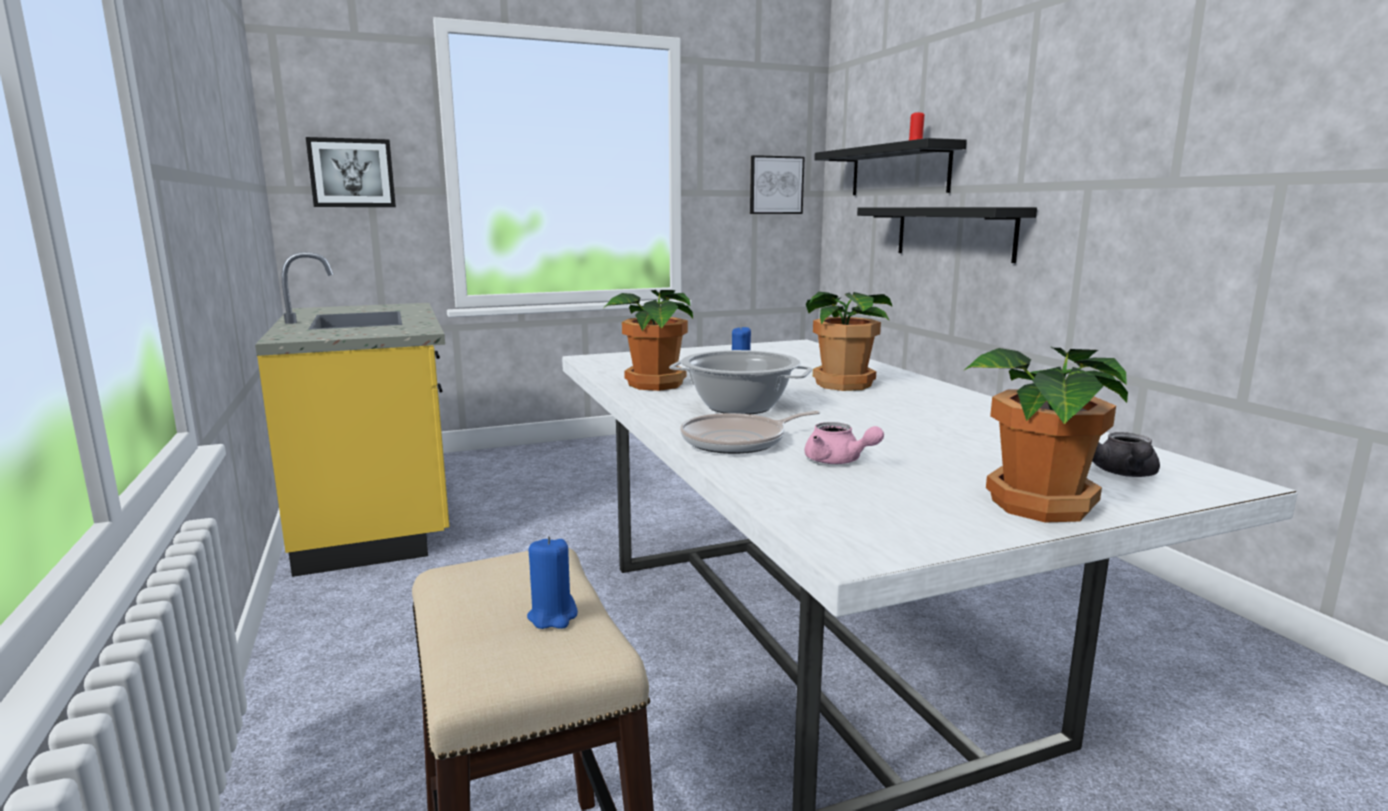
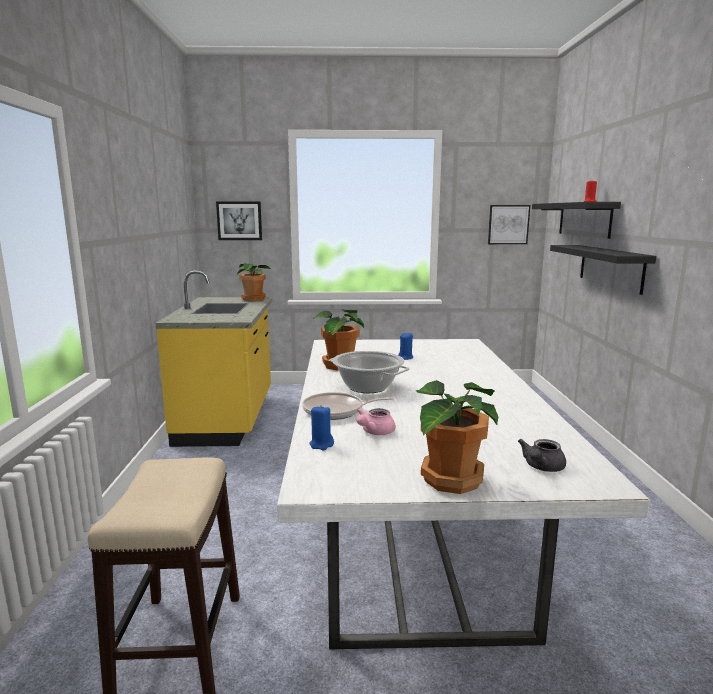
camera: 20 degrees right, 0 degrees up
(553, 616) = (178, 494): blue candle -> blue candle (321, 444)
(838, 461) = (374, 432): pink teapot -> pink teapot turned 60 degrees clockwise
(843, 384) = (453, 377): potted plant -> potted plant (254, 299)

